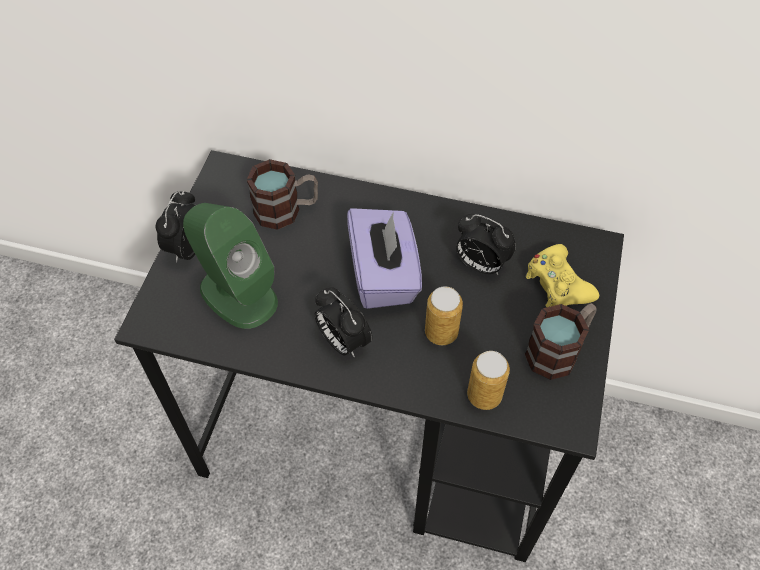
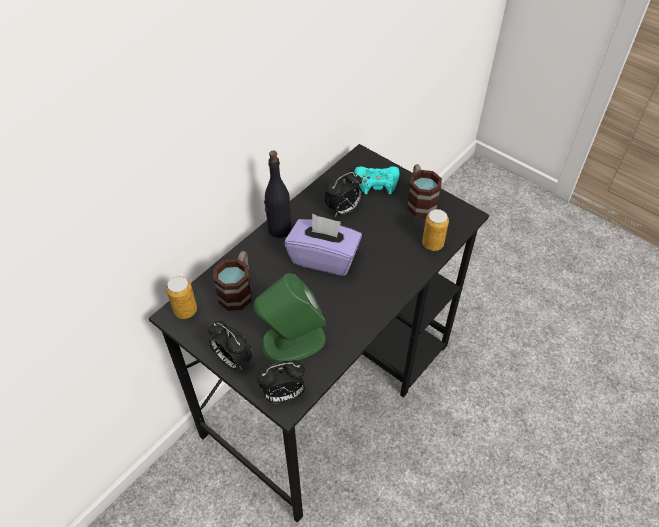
camera: 65 degrees left, 5 degrees down
(342, 341) = (362, 296): alarm clock -> alarm clock (283, 395)
(404, 209) = (279, 229): none -> black bottle
(441, 332) = (381, 246): can -> can (185, 310)
(558, 284) = (377, 183): yellow game controller -> turquoise game controller

